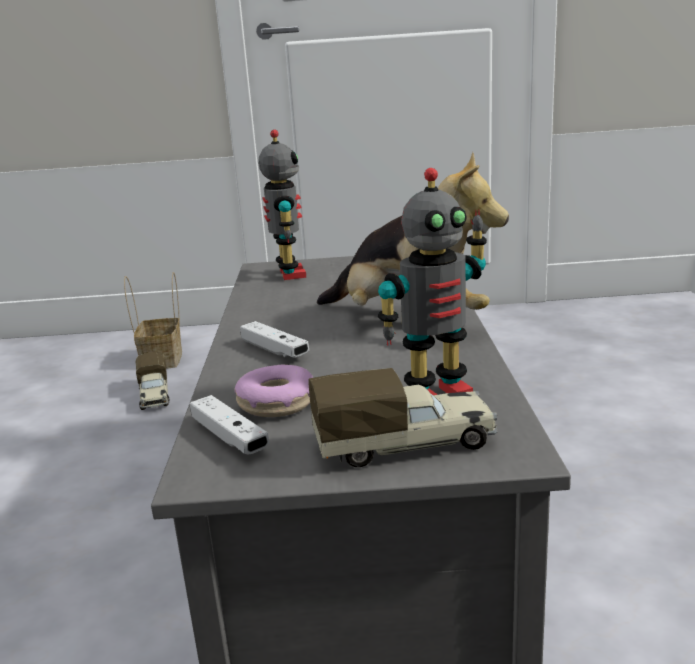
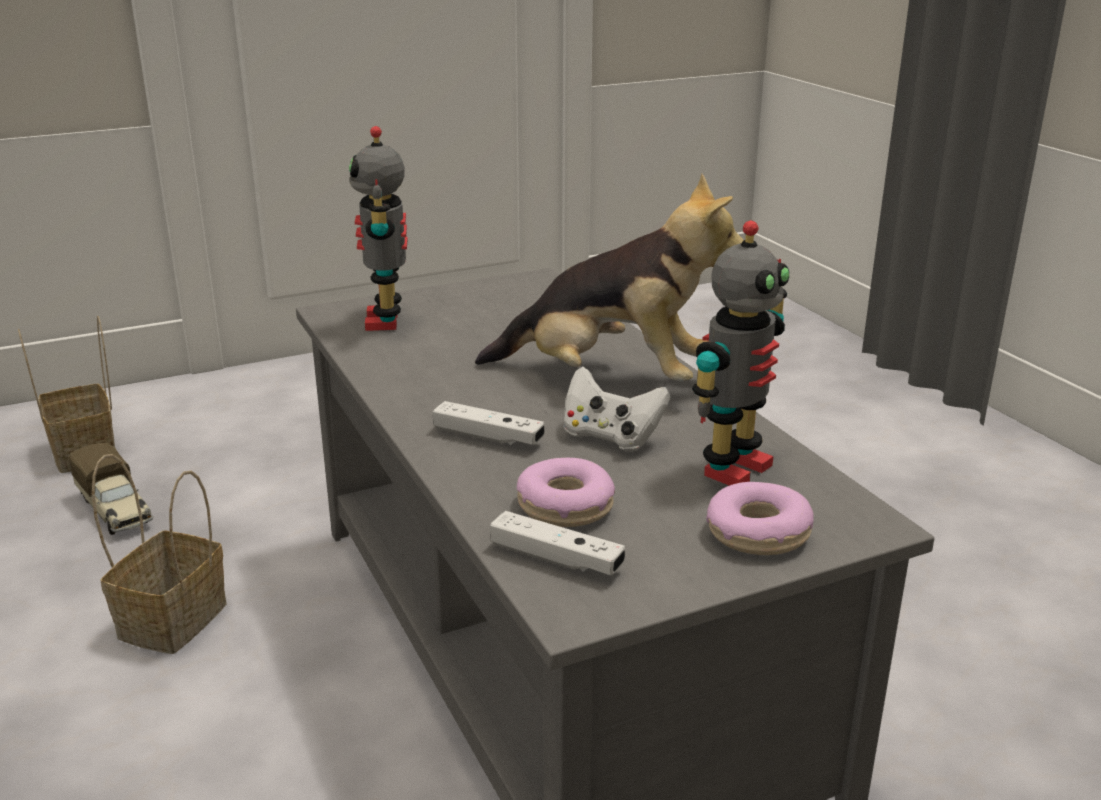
camera: 25 degrees left, 5 degrees up
(140, 466) = (173, 618): none -> basket
(289, 274) = (387, 321): toy robot -> toy robot turned 150 degrees counterclockwise
(362, 360) = (611, 437): none -> white game controller
(406, 445) = (758, 533): toy truck -> donut

